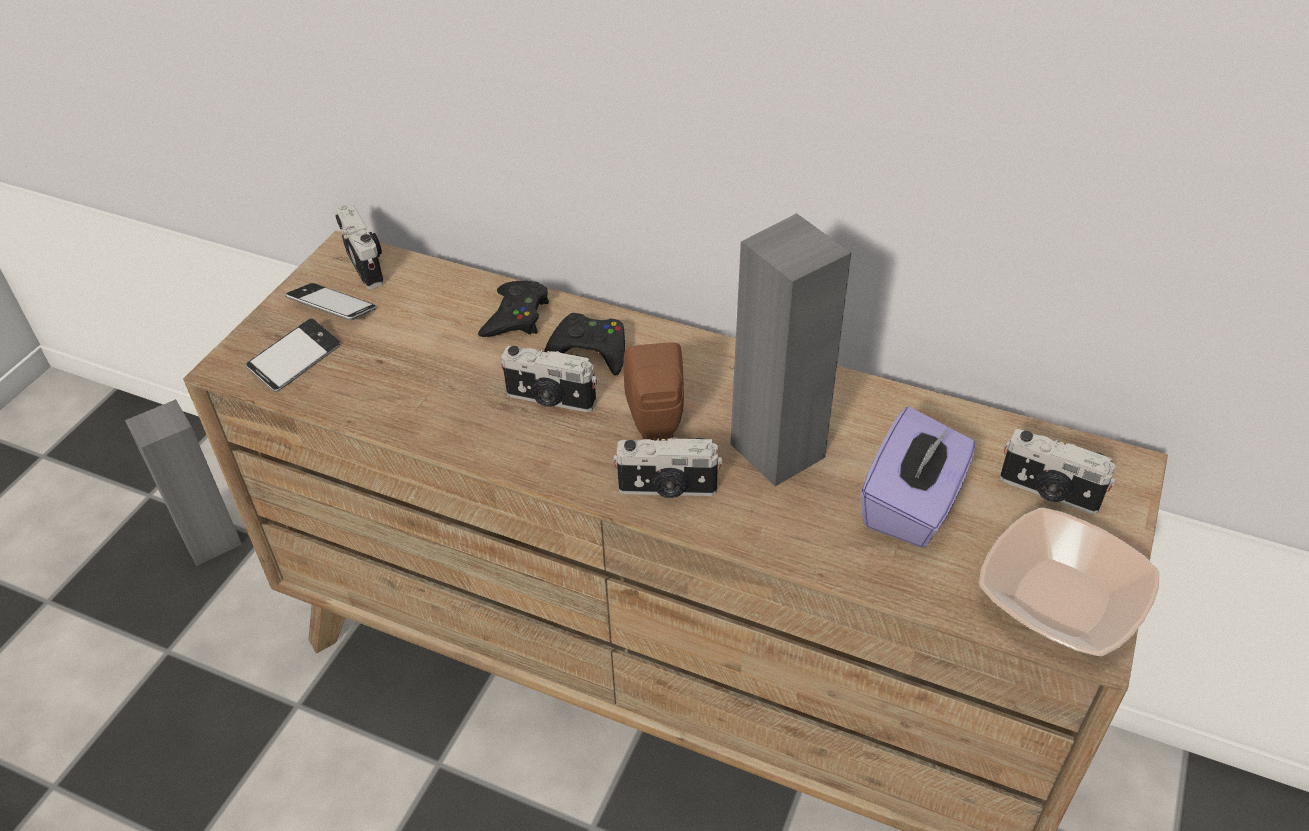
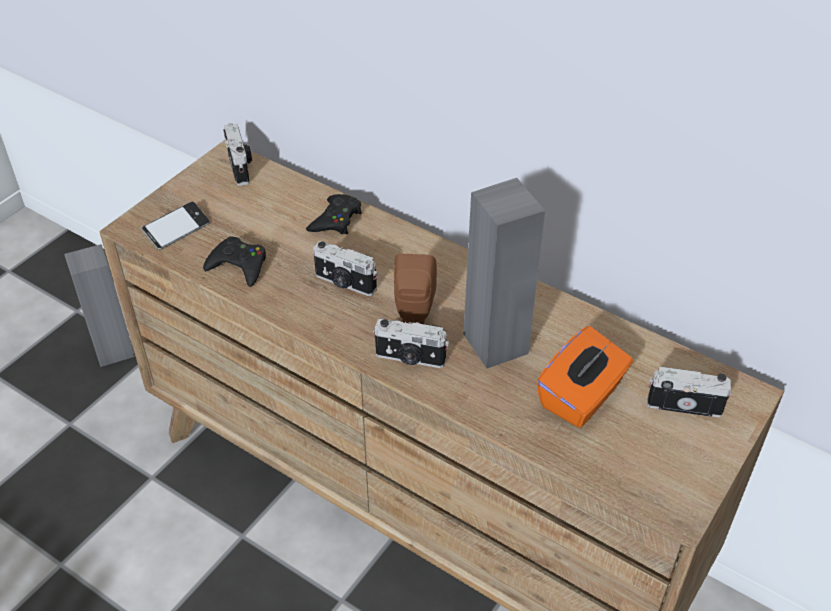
camera: 10 degrees right, 0 degrees up
(332, 307) = (210, 195): phone -> none
(589, 351) = (381, 252): black game controller -> black game controller (239, 266)
(912, 505) = (581, 397): purple tissue box -> orange tissue box
(1048, 493) = (684, 404): camera -> camera turned 150 degrees clockwise
(1060, 599) = (667, 480): bowl -> none

